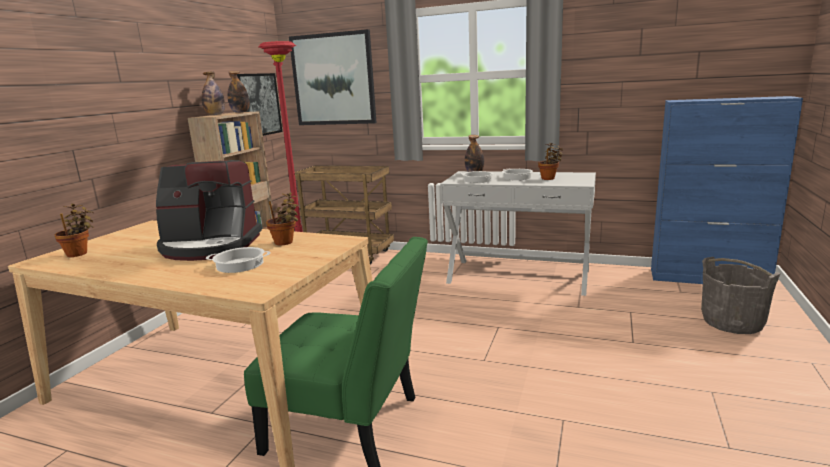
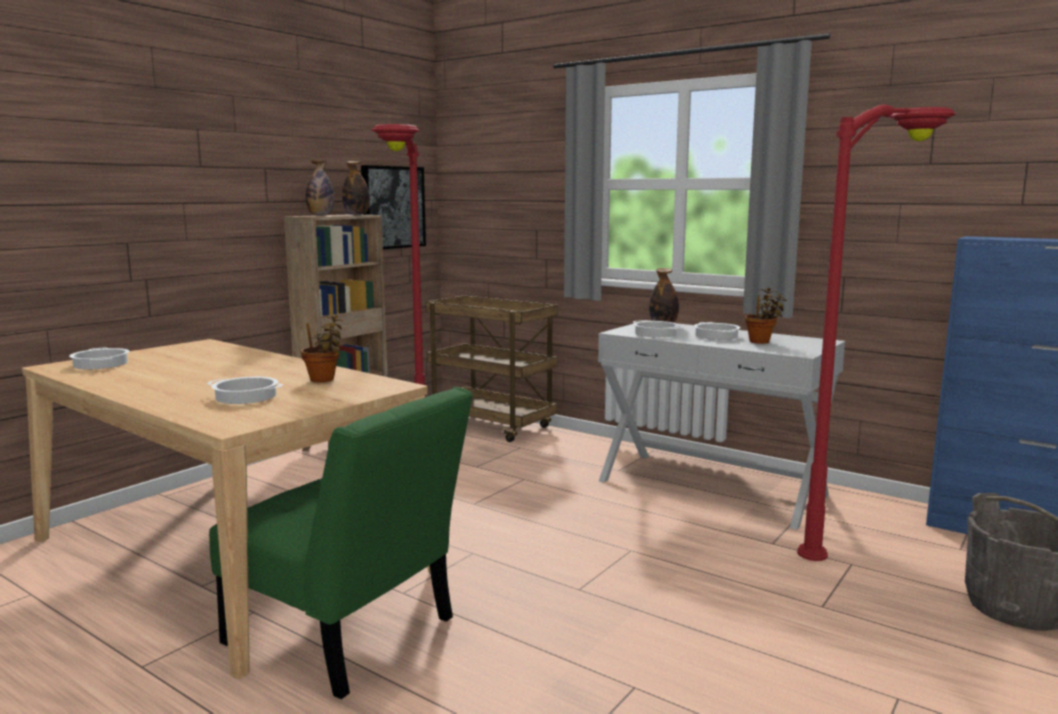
camera: 15 degrees right, 5 degrees down
(79, 253) = (100, 364): potted plant -> cooking pot
(210, 246) = (238, 373): coffee machine -> none
(333, 79) = (498, 179): picture -> none
(623, 291) = (863, 532): none -> red floor lamp

